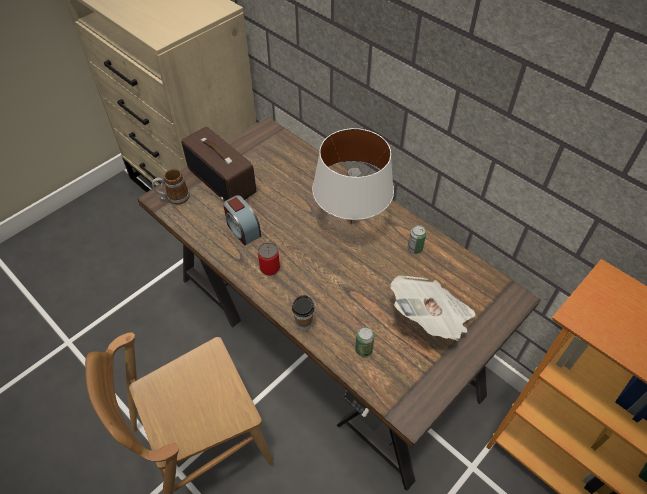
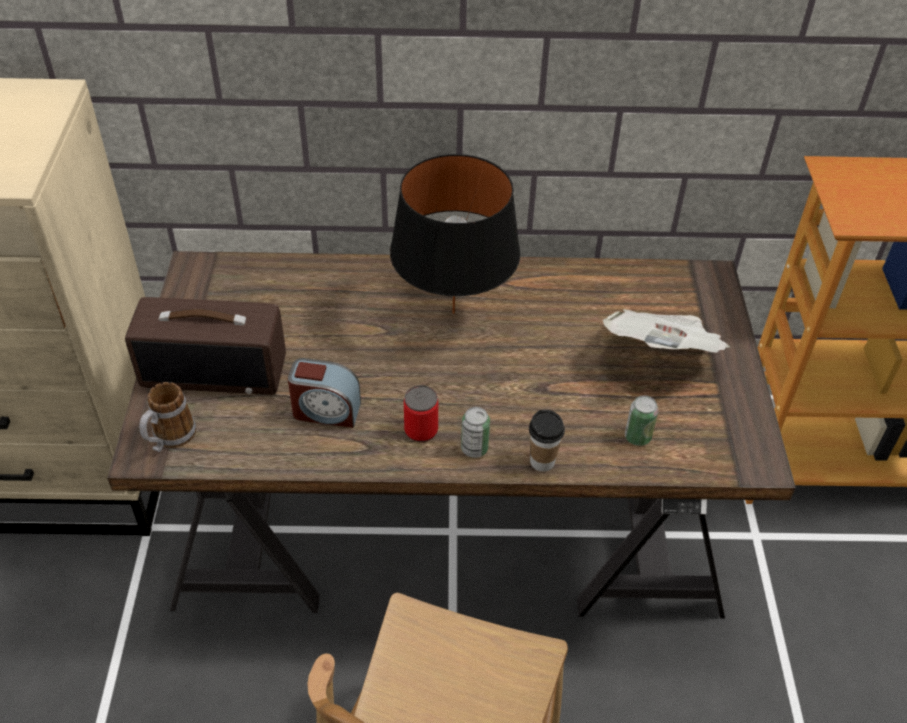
camera: 45 degrees left, 5 degrees down
(351, 223) = (454, 313): white table lamp -> black table lamp
(415, 248) = (557, 293): can -> can (474, 448)

